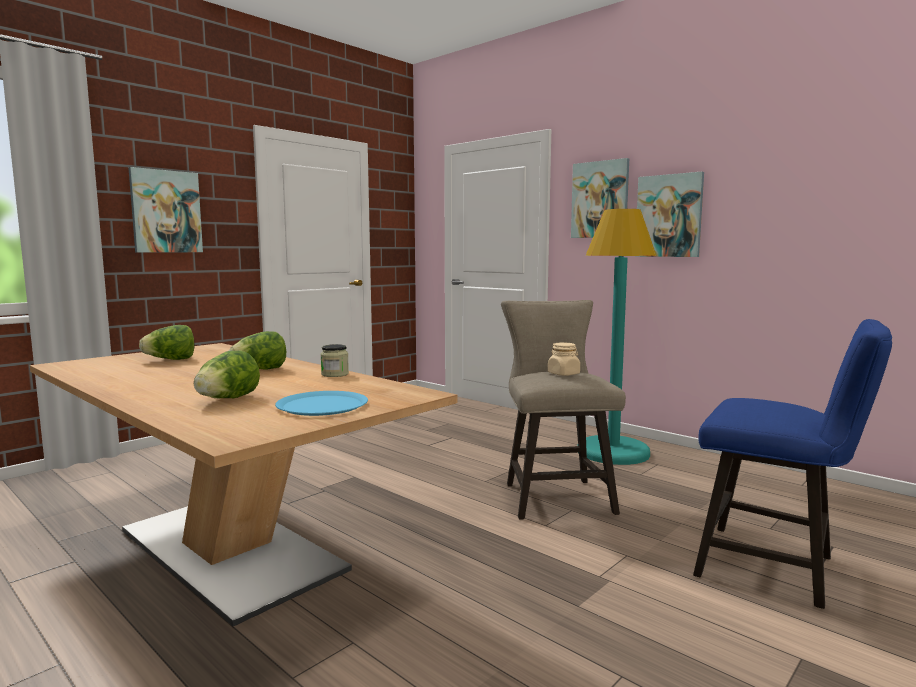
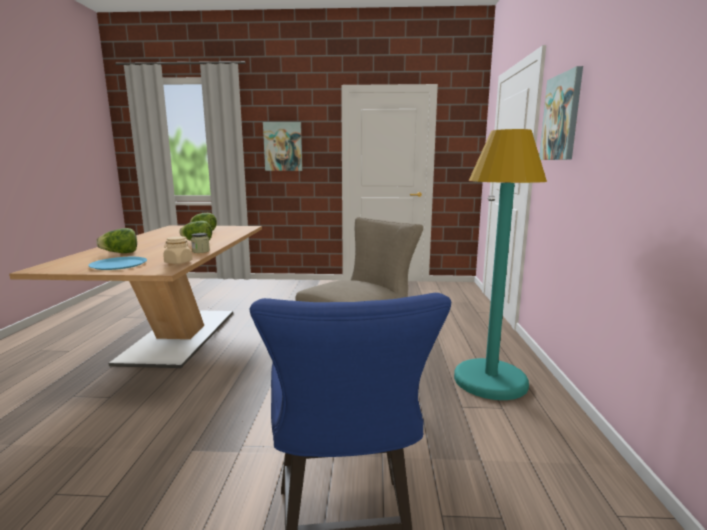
camera: 50 degrees right, 5 degrees up
(563, 374) = (349, 285): beige jar -> beige jar (178, 262)
(669, 216) = (601, 133): picture -> none

